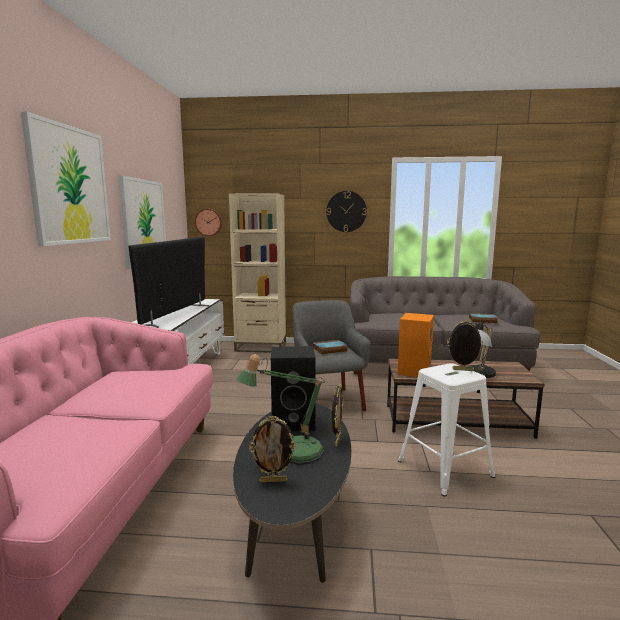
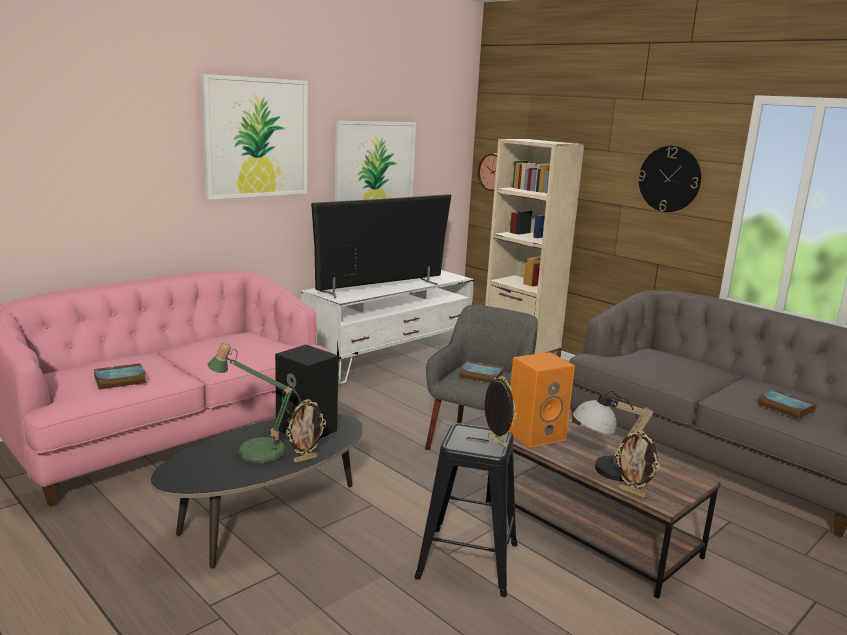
camera: 40 degrees right, 5 degrees up
(79, 448) = (119, 380): none -> book
(273, 480) = (205, 461): picture frame -> picture frame (632, 492)
(445, 468) = (469, 560): white stool -> black stool

